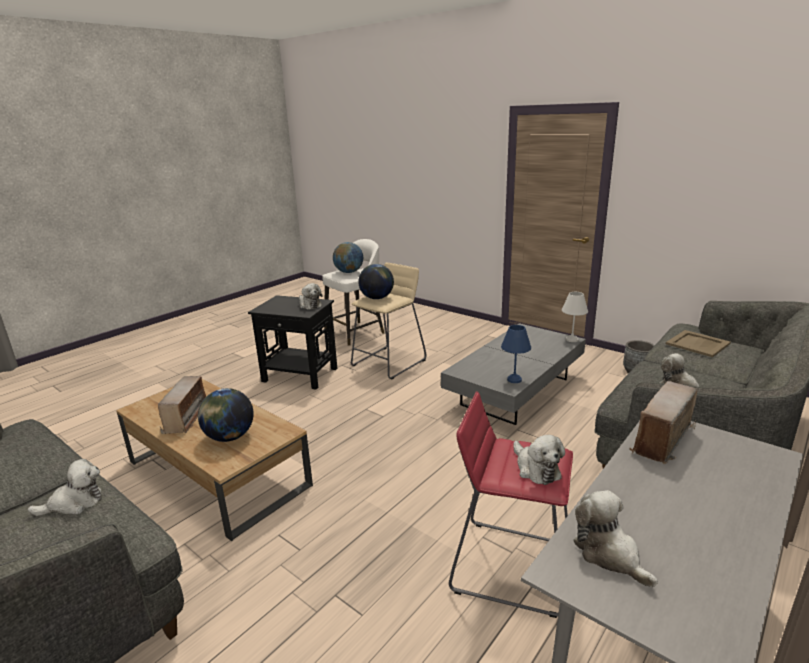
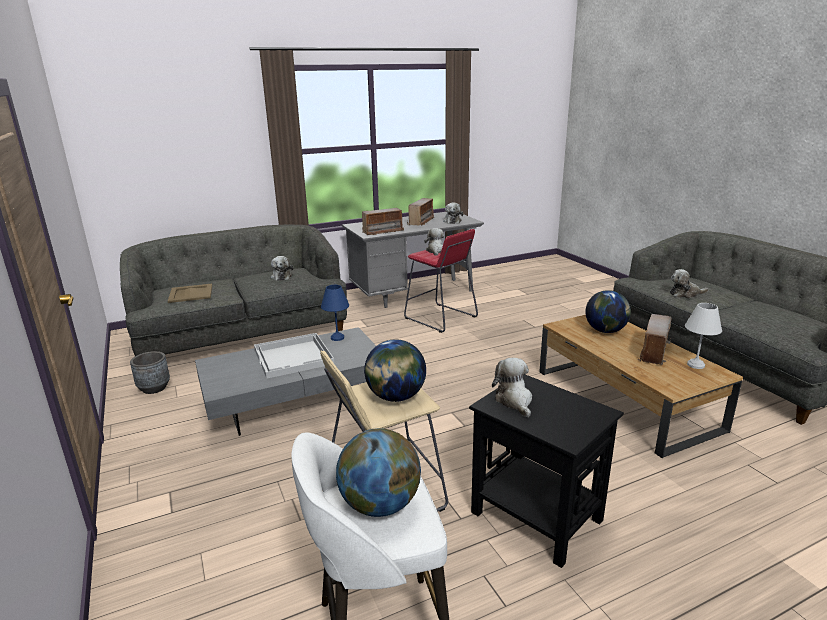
camera: 155 degrees left, 0 degrees up
(519, 356) = (294, 357): none -> white tray
(571, 339) = (209, 362): white table lamp -> white table lamp (696, 365)
(676, 523) = (421, 221): none -> radio

